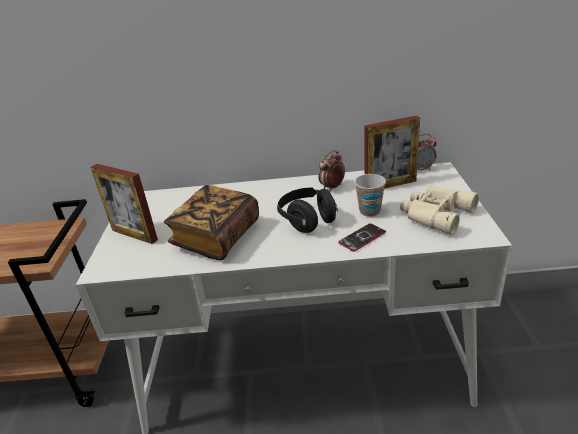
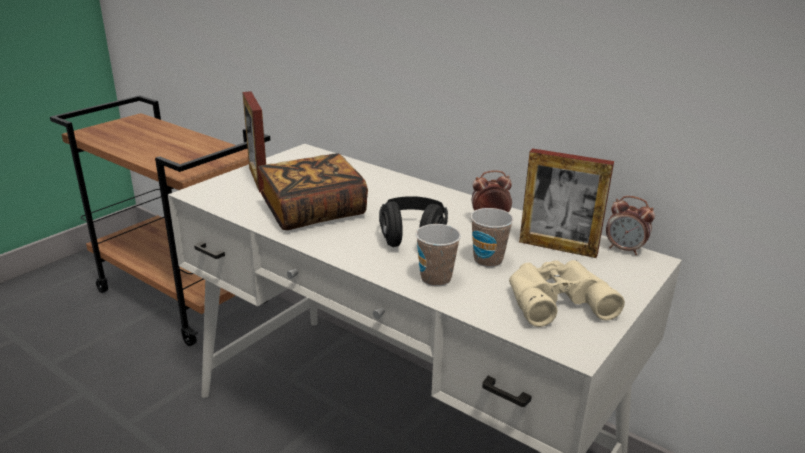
camera: 35 degrees right, 5 degrees down
(362, 238) = (436, 279): phone -> cup

